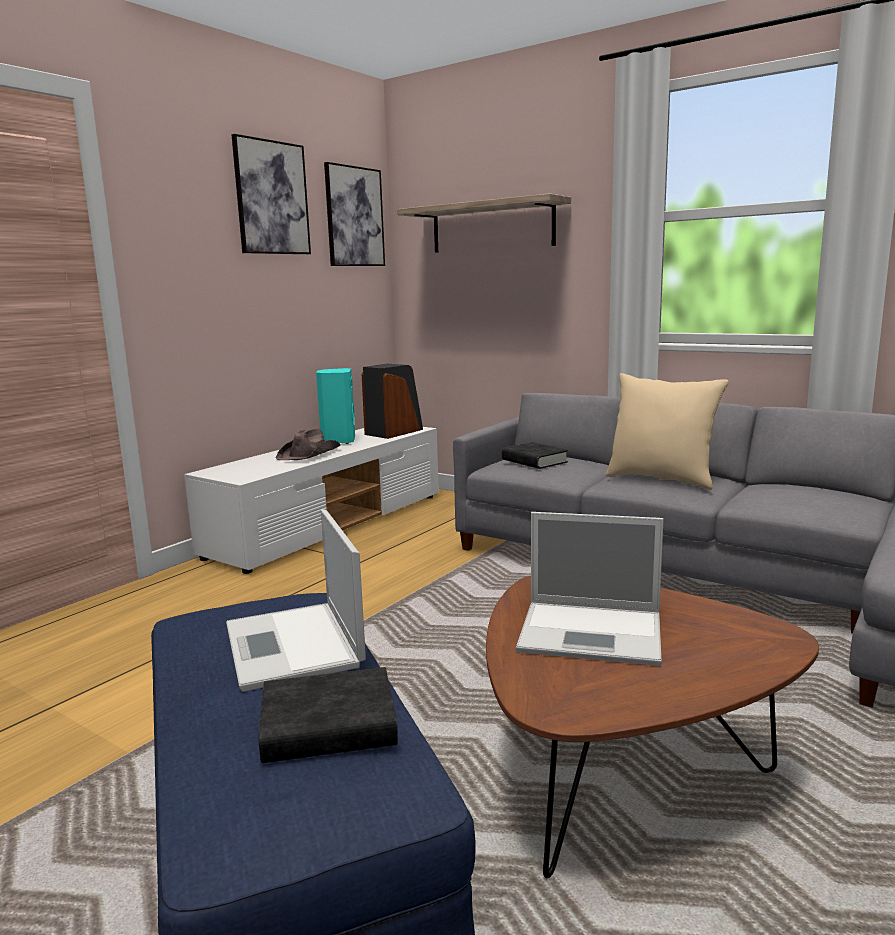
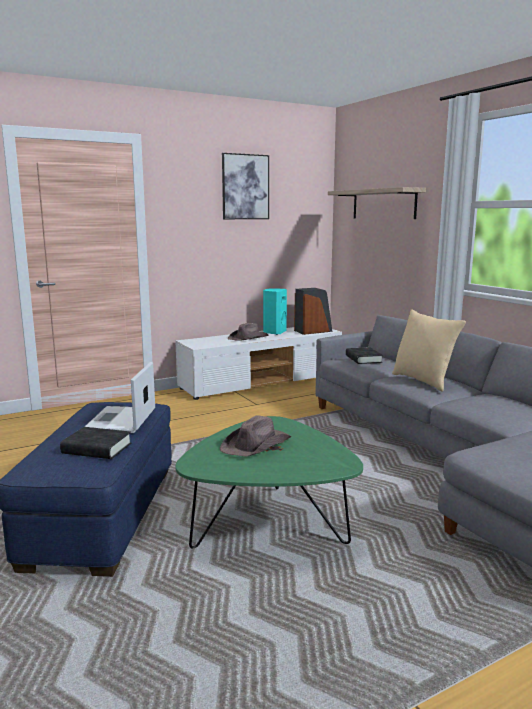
camera: 25 degrees right, 0 degrees up
(354, 217) = (304, 195): picture -> none
(594, 633) = (257, 444): laptop -> brown hat
(620, 778) = (269, 525): brown coffee table -> green coffee table

